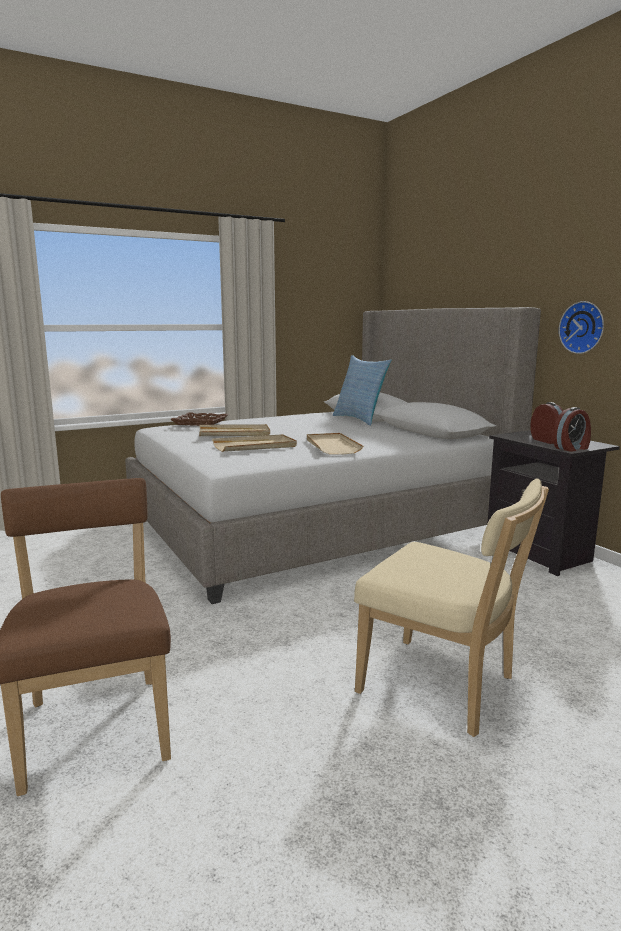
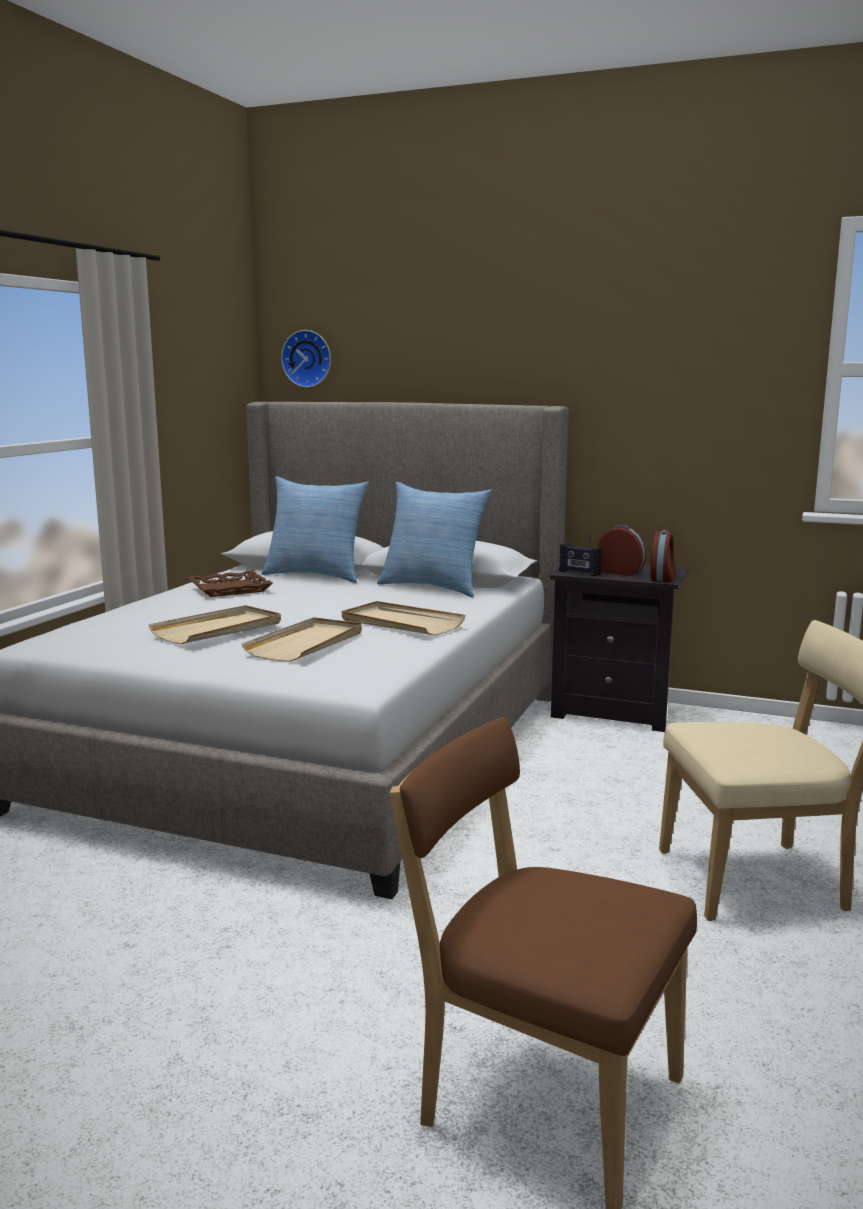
camera: 40 degrees left, 0 degrees up
(199, 422) = (106, 621): brown tray -> brown tray (230, 589)
(408, 433) = (433, 587): none -> pillow
(514, 437) = (579, 573): none -> radio
(583, 327) = (625, 431): wall clock -> wall clock (308, 358)

